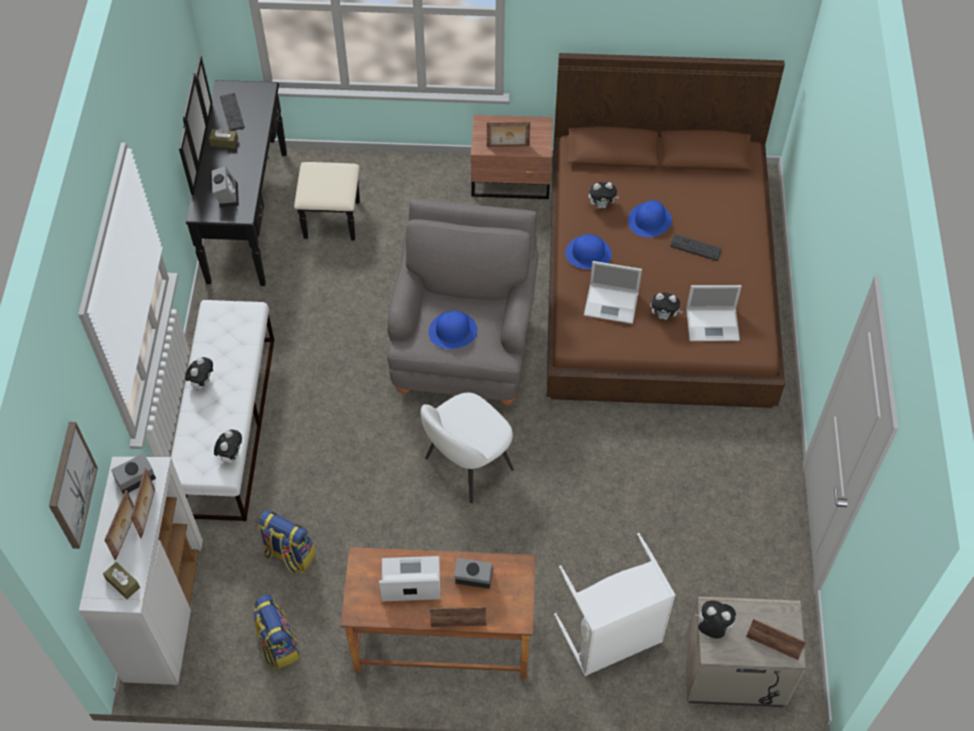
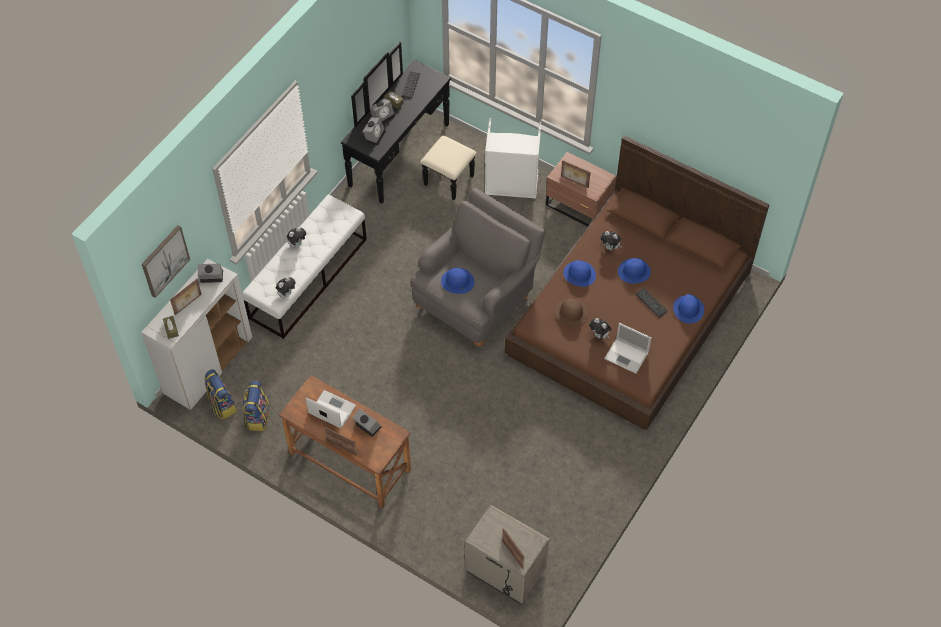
camera: 30 degrees right, 0 degrees up
(148, 513) = (207, 298): picture frame -> none
(221, 166) = (383, 116): none -> alarm clock
(289, 555) = (295, 370): backpack -> backpack (222, 405)
(467, 465) = (430, 370): white chair -> none
(612, 304) = (571, 312): laptop -> brown hat
(612, 638) = (447, 513): white laundry basket -> white laundry basket (511, 185)
(712, 628) = (485, 526): plush toy -> none
(743, 235) = (688, 309): none -> blue hat

